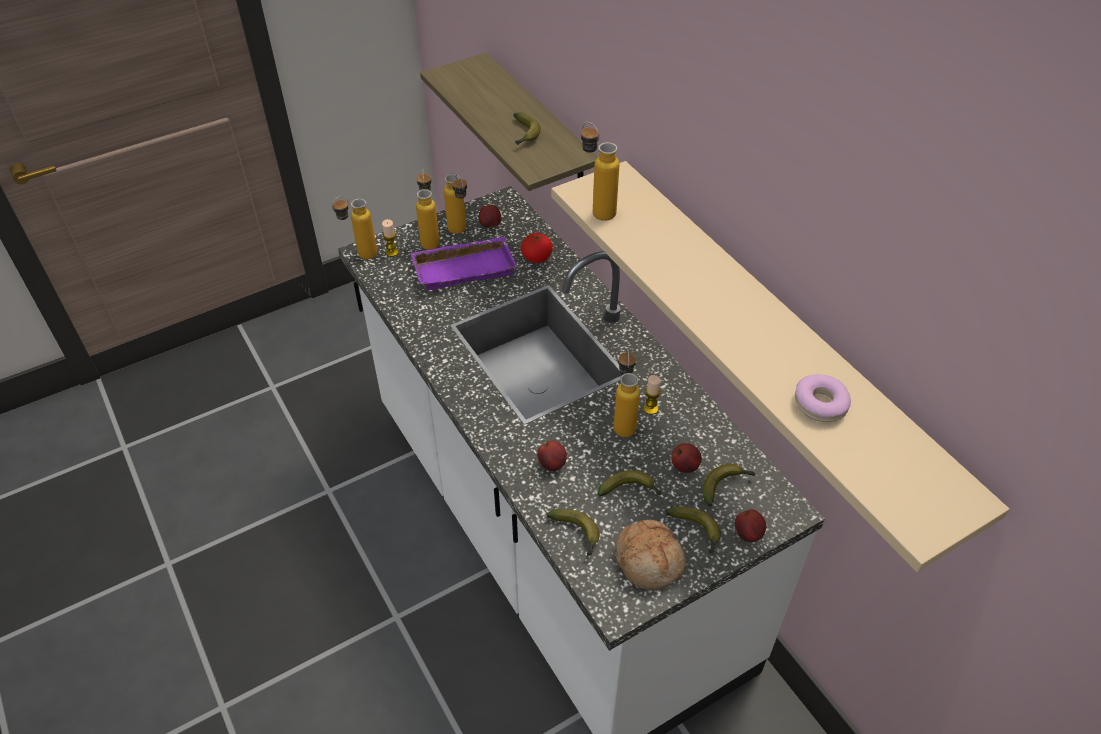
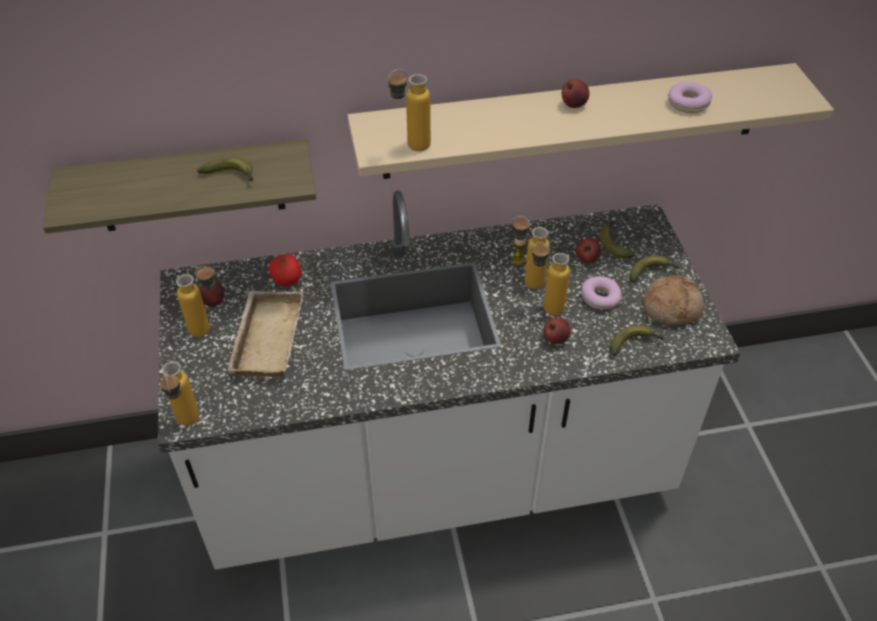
camera: 70 degrees left, 0 degrees up
(392, 252) = (200, 394): candle -> none
(430, 239) = (201, 356): bottle -> bottle (544, 306)
(465, 267) = (265, 338): purple tray -> beige tray
(631, 490) = (600, 298): banana -> donut
(748, 534) = (662, 246): apple -> apple (573, 105)

